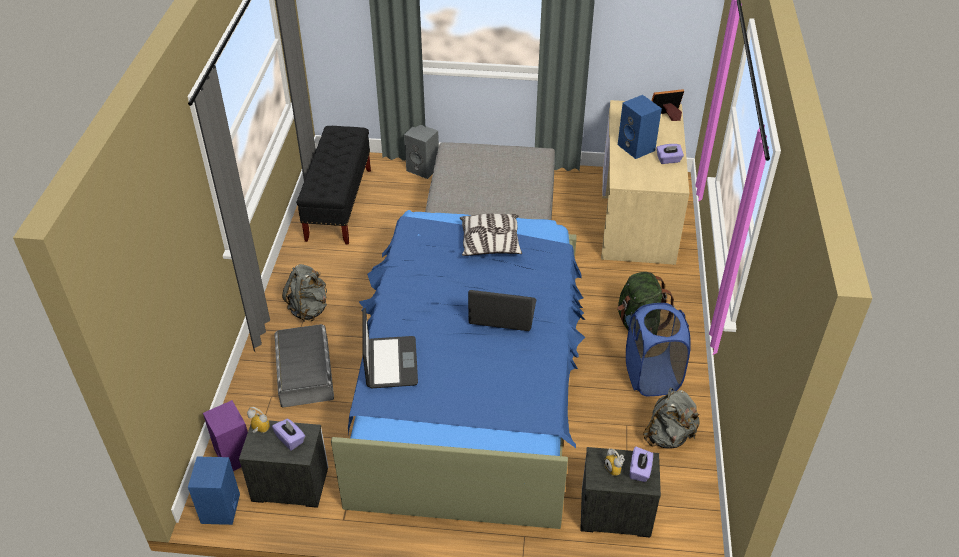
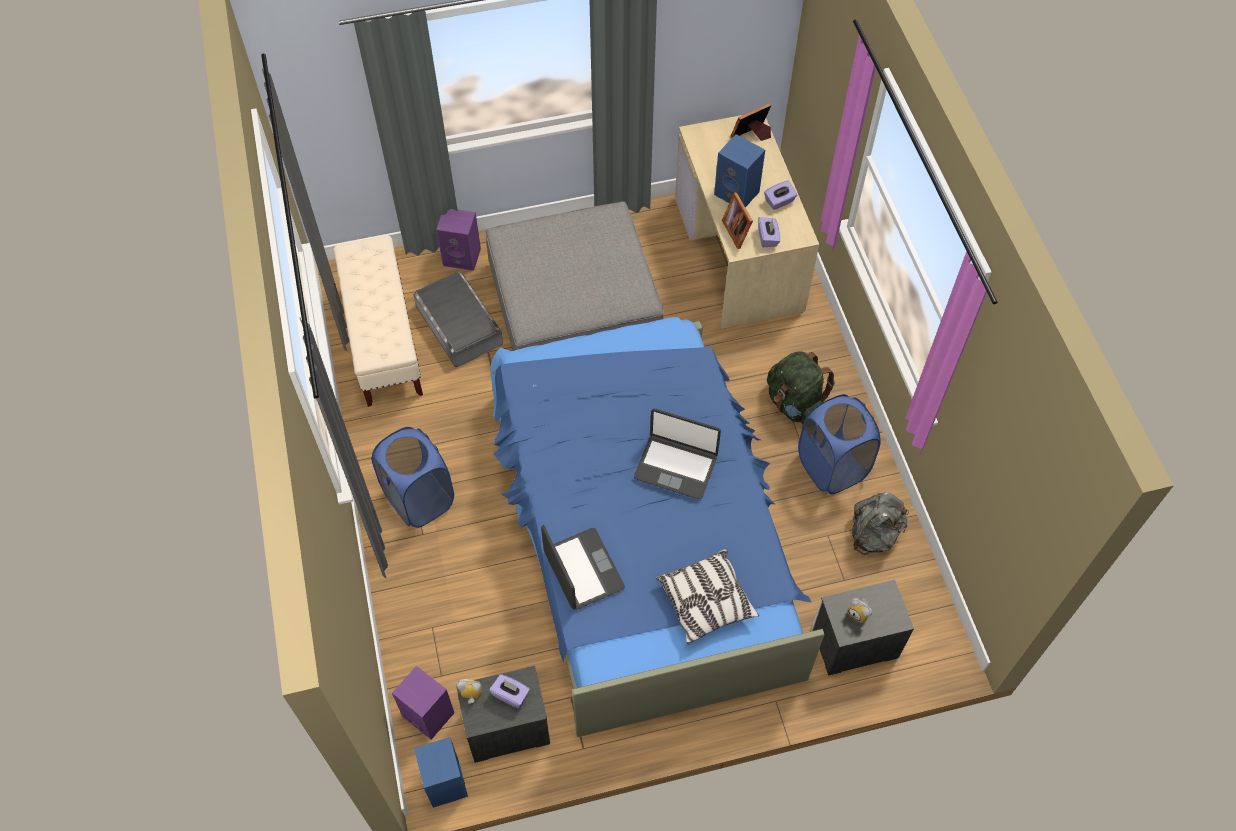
camera: 20 degrees left, 15 degrees up
(304, 371) = (454, 583): grey storage box -> grey storage box (458, 325)
(309, 309) = (419, 499): grey backpack -> blue laundry basket
(339, 204) = (383, 340): black bench -> beige bench
(424, 169) = (463, 256): grey speaker -> purple speaker
(490, 243) = (621, 373): pillow -> pillow (706, 602)
(502, 313) = (676, 466): laptop -> laptop turned 150 degrees counterclockwise
(625, 170) = (737, 231): none -> picture frame
(640, 470) = (884, 607): purple tissue box -> purple tissue box (768, 238)

